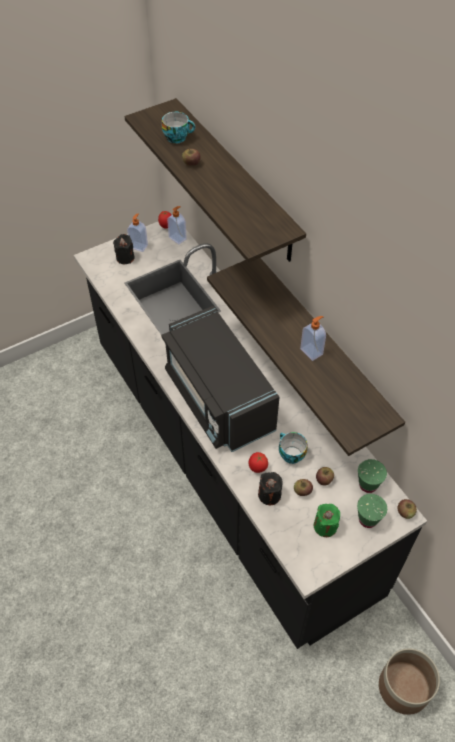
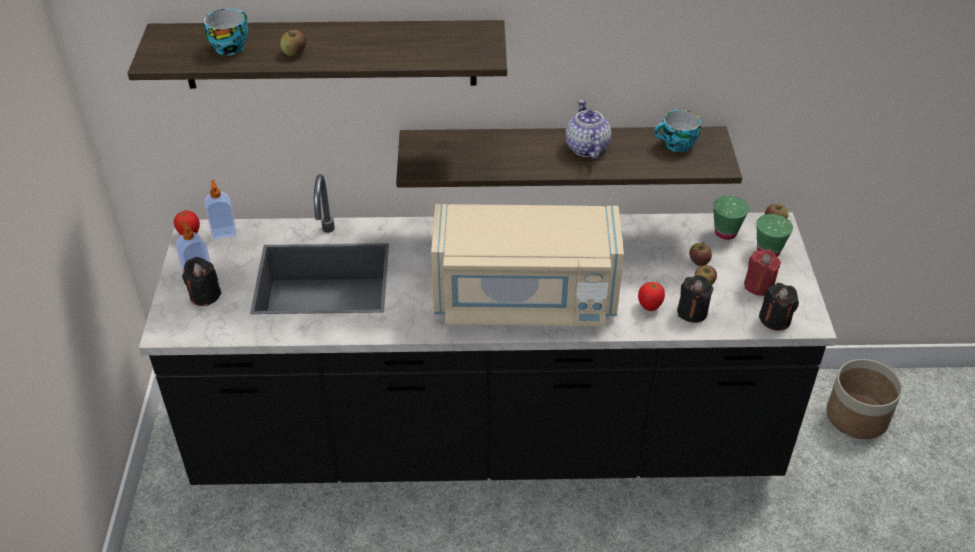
camera: 60 degrees left, 10 degrees down
(218, 398) = (524, 299): black microwave -> beige microwave
(290, 454) = (648, 273): cup -> cup (676, 145)
(296, 549) = (775, 319): none -> black candle
(312, 351) = (586, 148): soap dispenser -> teapot
(325, 526) = (758, 285): green candle -> red candle

